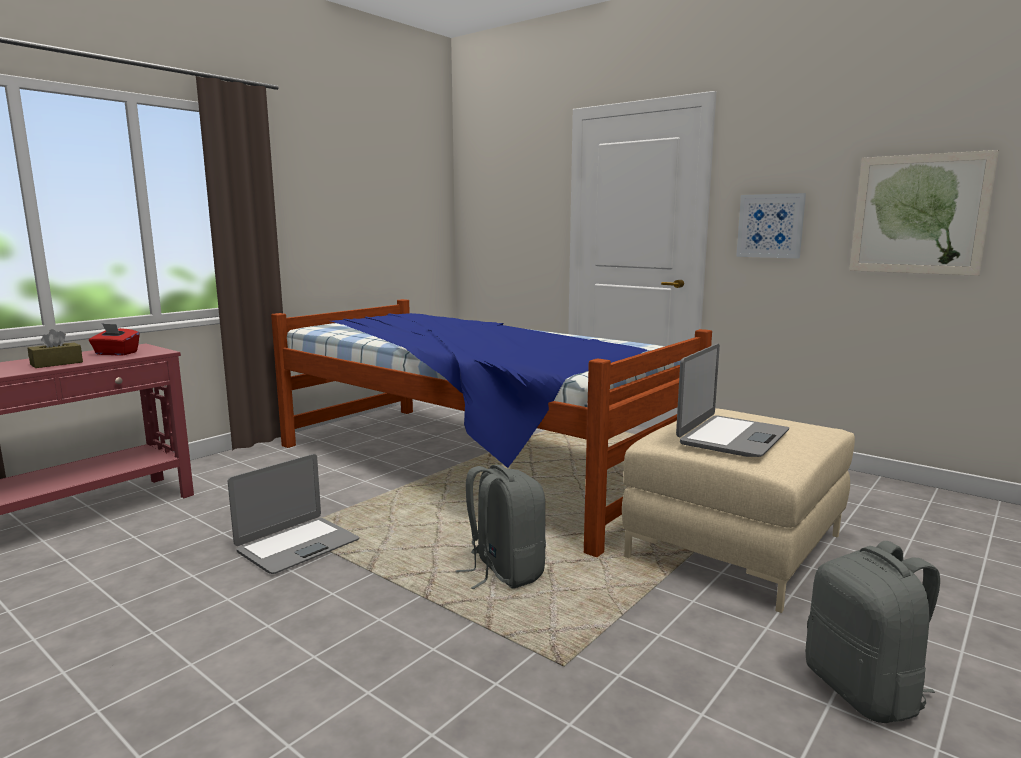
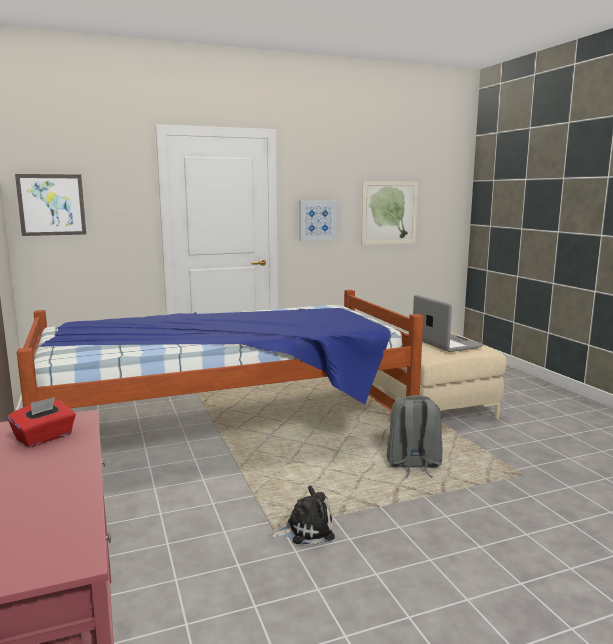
camera: 60 degrees left, 0 degrees up
(56, 363) = (57, 469): brown tissue box -> none
(297, 546) = (306, 530): laptop -> plush toy
(484, 205) = (51, 205): none -> picture
(864, 691) = (562, 426): grey backpack -> none

